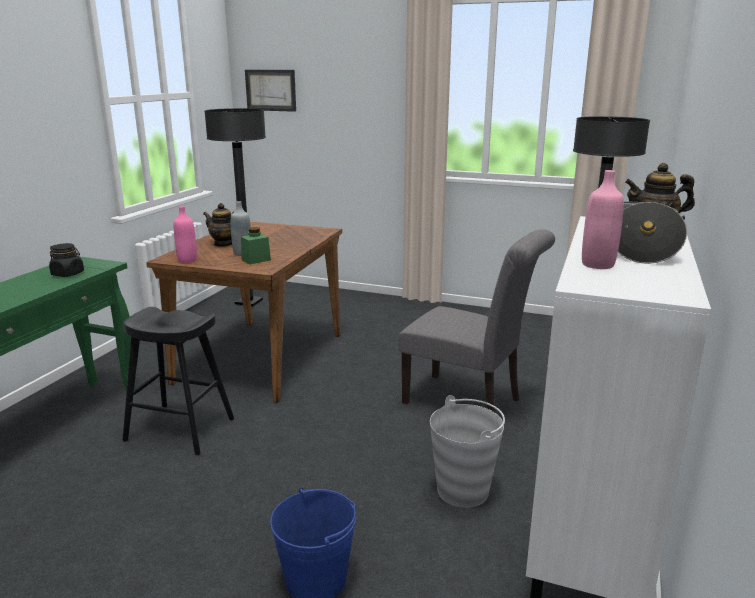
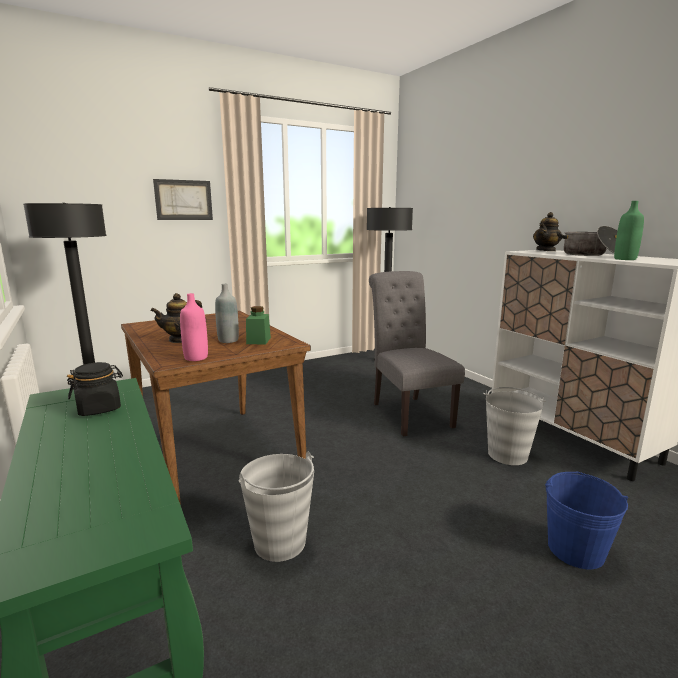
camera: 50 degrees left, 5 degrees down
(180, 429) = (280, 543): black stool -> grey bucket
(270, 90) = (61, 189): picture -> picture (183, 200)
(468, 402) = (408, 412): grey chair -> grey chair turned 90 degrees counterclockwise
(598, 264) = (625, 259): pink bottle -> green bottle

